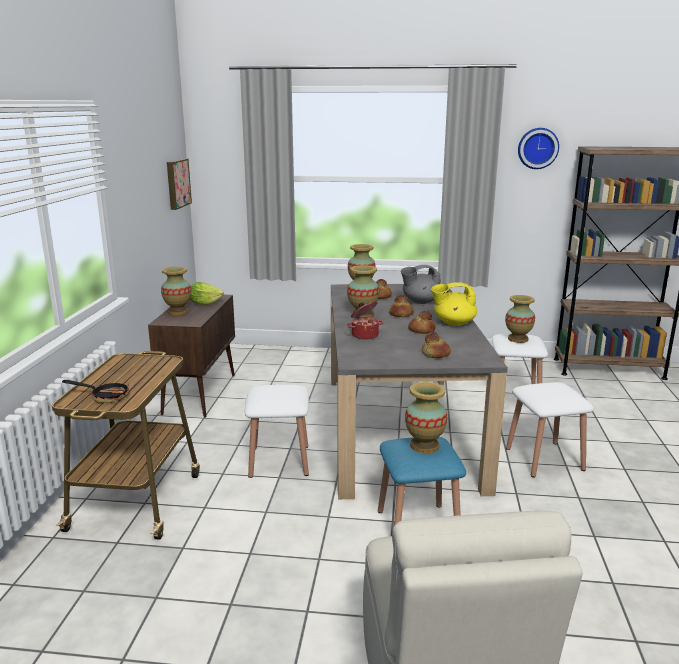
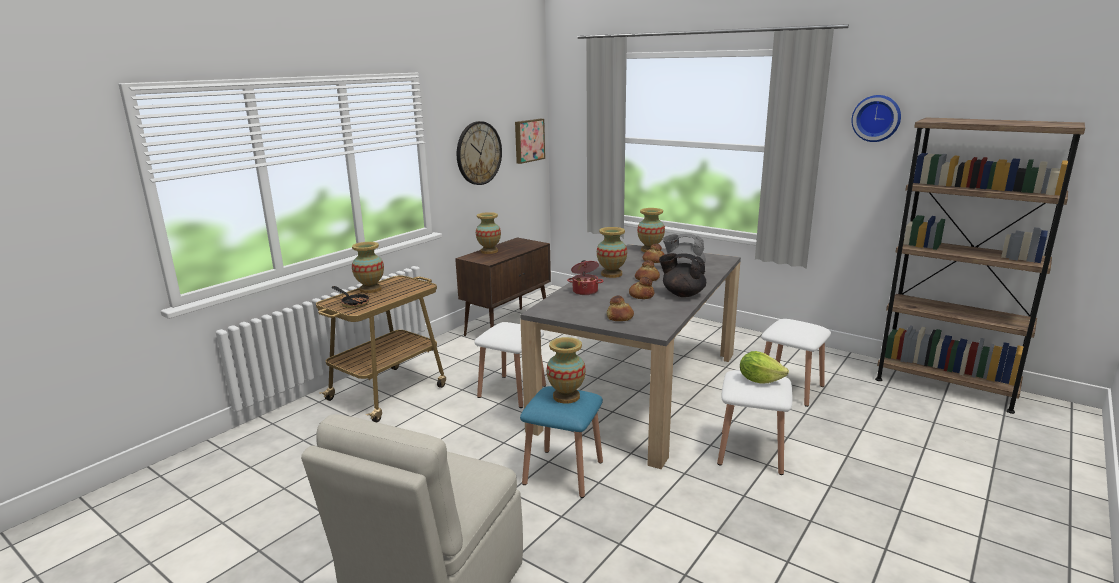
camera: 30 degrees right, 0 degrees up
(144, 199) = (478, 153): none -> wall clock
(204, 303) = (517, 247): lettuce -> lettuce (759, 380)
(453, 323) = (682, 294): yellow teapot -> black teapot
(517, 339) = (793, 326): vase -> vase (370, 289)

